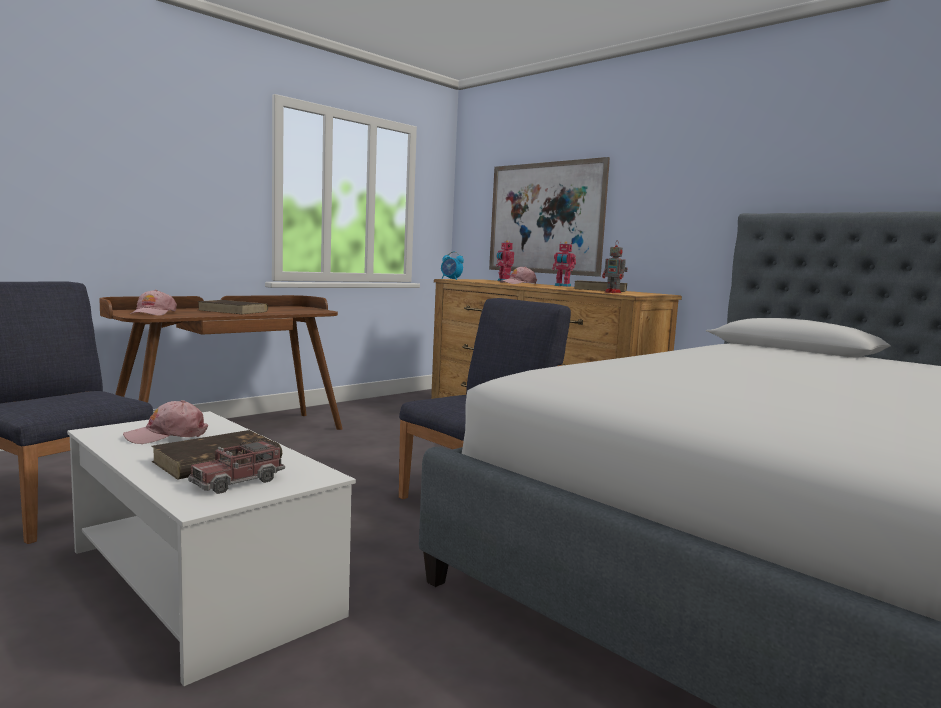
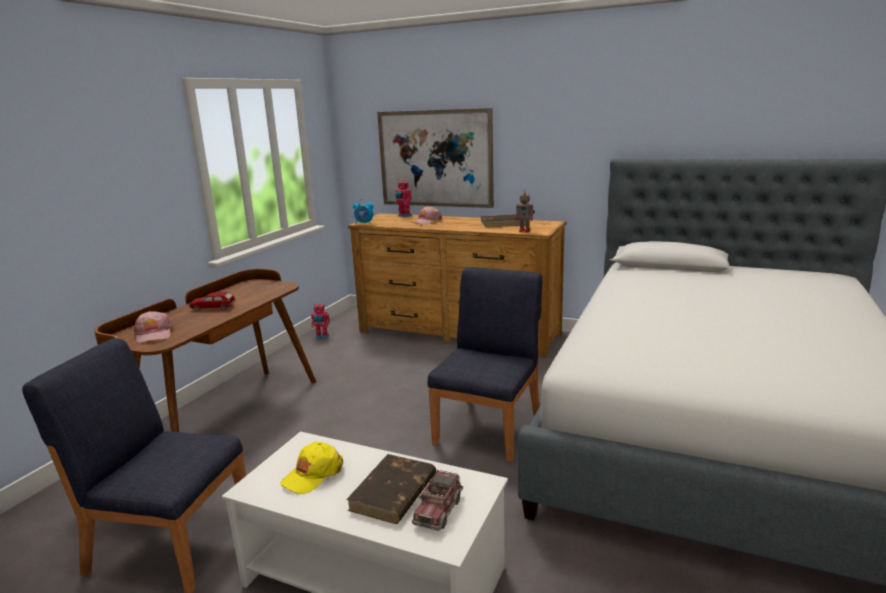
camera: 20 degrees left, 10 degrees up
(167, 435) = (313, 474): pink cap -> yellow cap
(233, 311) = (213, 307): brown book -> toy car
(562, 286) = (463, 219): toy robot -> toy robot (322, 337)

